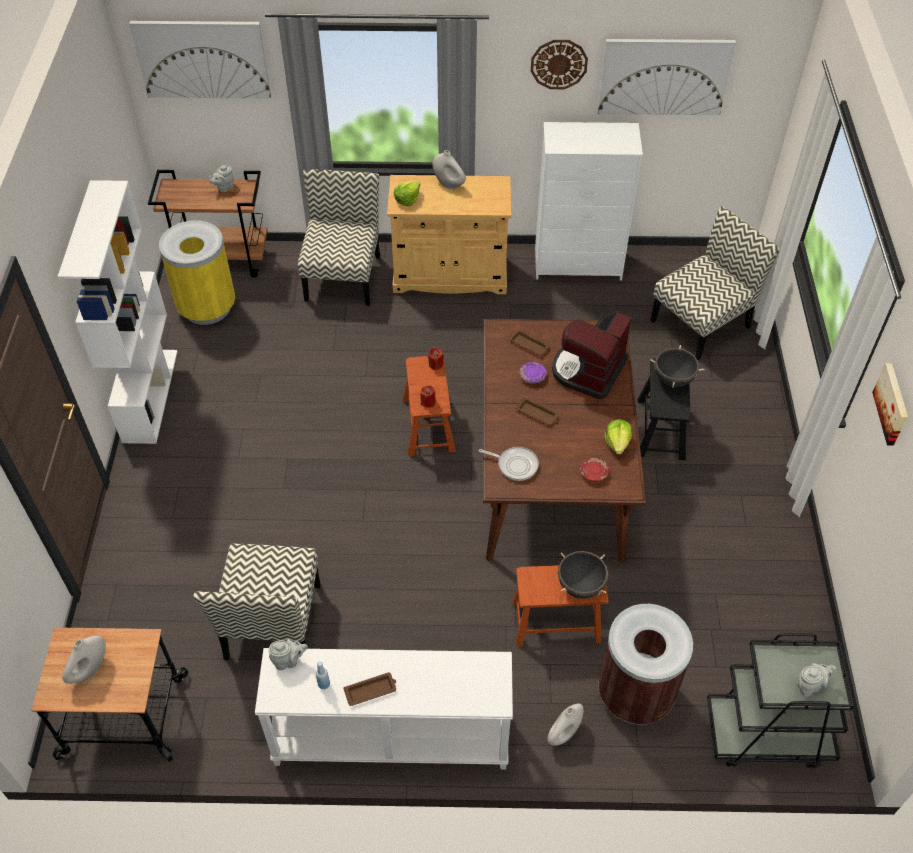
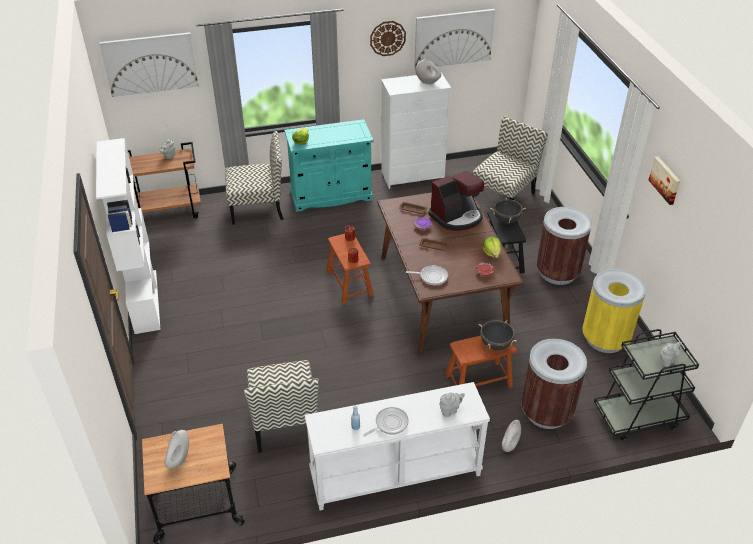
camera: 15 degrees left, 10 degrees down
(206, 307) = (168, 241): yellow trash can -> yellow trash can (605, 339)
(288, 661) = (325, 418): grey teapot -> grey teapot (450, 410)
(343, 276) = (258, 208): chair -> chair turned 90 degrees clockwise
(371, 690) = (389, 423): brown tray -> frying pan
(449, 184) = (325, 129): white vase -> white vase (427, 82)
(450, 275) = (331, 195): beige cabinet -> turquoise cabinet
(588, 370) = (457, 217): coffee machine -> coffee machine turned 135 degrees counterclockwise
(734, 470) = (557, 273): none -> brown trash can

